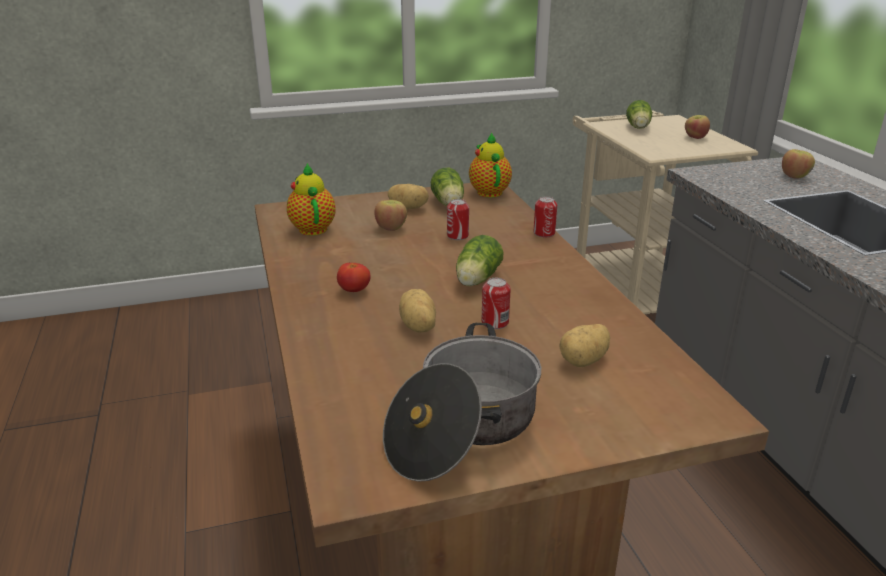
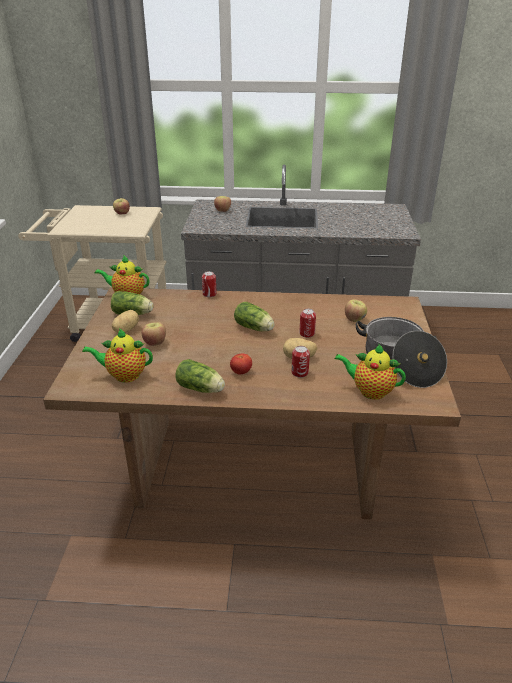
camera: 70 degrees left, 5 degrees up
(353, 404) = (369, 391): none -> teapot
(457, 236) = (189, 321): can -> can (300, 372)
(584, 361) = (354, 319): potato -> apple
(638, 127) = (83, 222): lettuce -> lettuce (201, 389)

